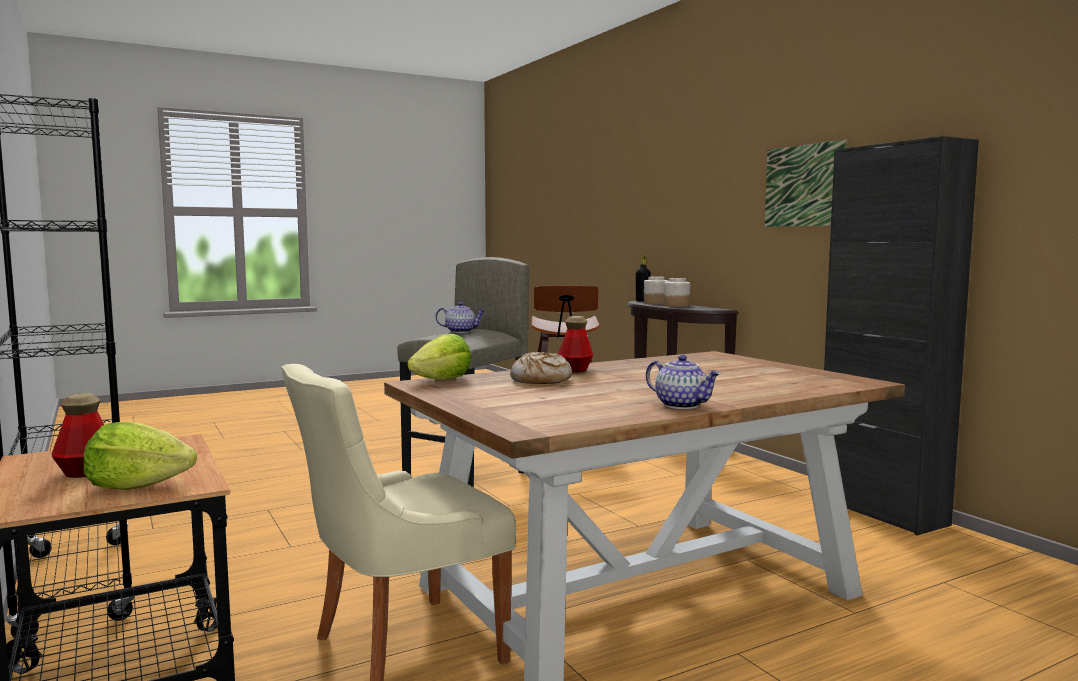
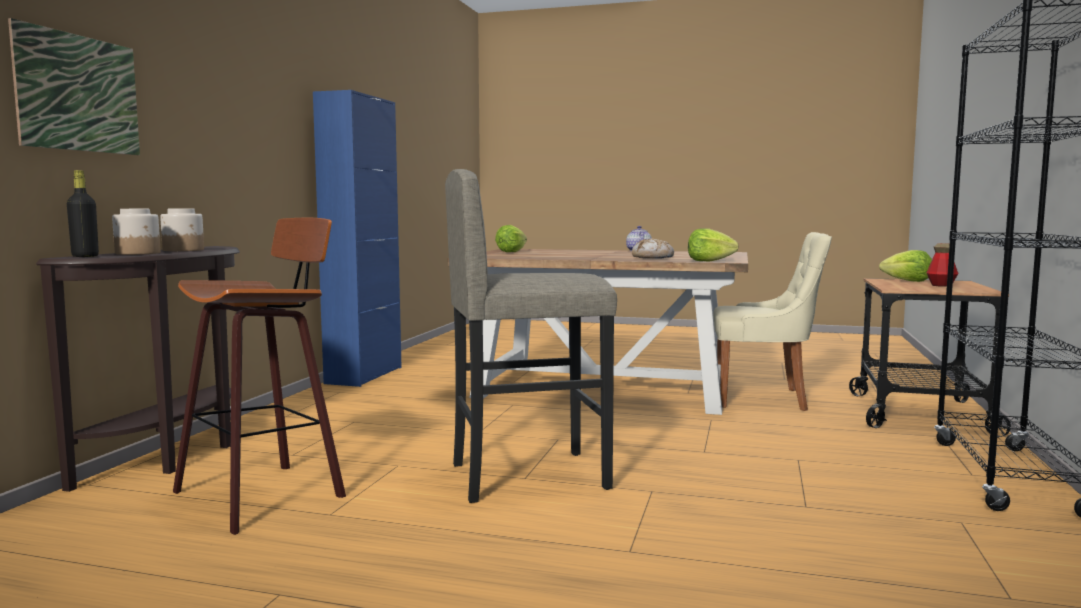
camera: 135 degrees left, 0 degrees up
(461, 331) = (533, 273): teapot -> none
(575, 370) = (607, 258): bottle -> none
(783, 372) = (511, 251): none -> lettuce
(804, 185) = (265, 106): picture -> picture (79, 93)
(881, 512) = (364, 375): black cabinet -> blue cabinet

